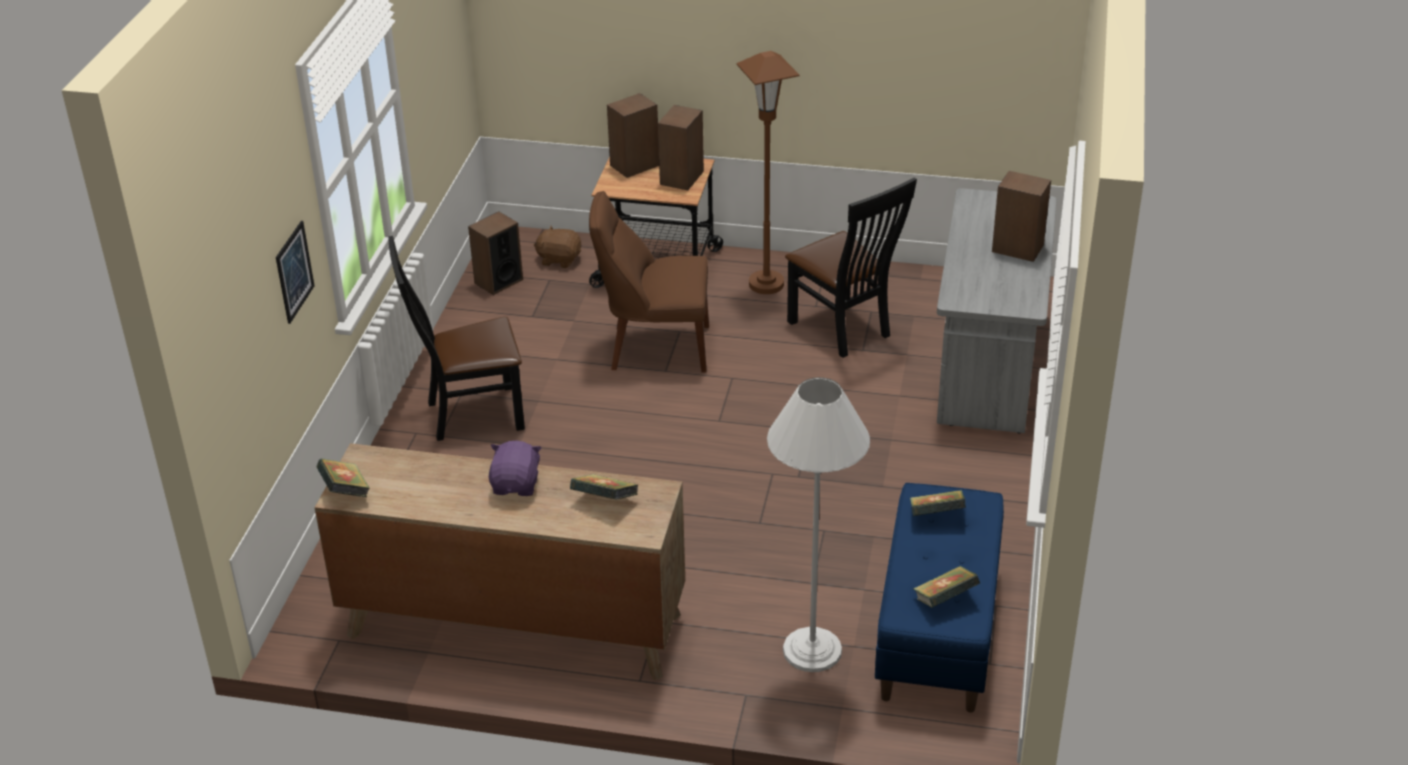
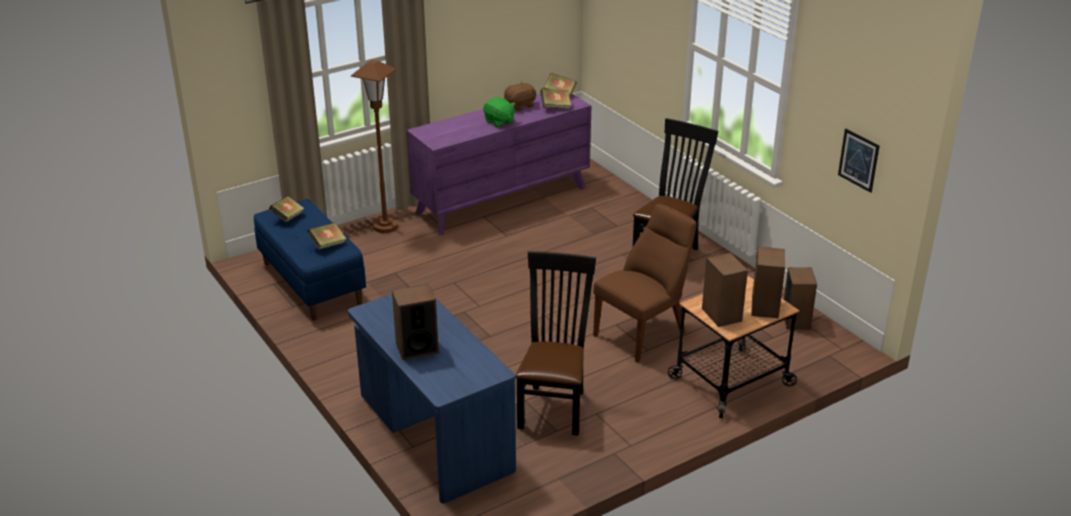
camera: 135 degrees right, 5 degrees down
(294, 272) = (656, 45): picture -> picture (858, 160)
(513, 625) = (502, 200): brown dresser -> purple dresser
(516, 485) = (499, 121): purple plush toy -> green plush toy
(559, 259) = (794, 352): brown plush toy -> brown plush toy (520, 106)
(605, 501) = (454, 132): book -> book (555, 107)
(766, 284) = (649, 411): brown floor lamp -> brown floor lamp (385, 226)
(812, 650) = (362, 250): white floor lamp -> none
(844, 330) = (554, 406): black chair -> black chair turned 90 degrees clockwise
(989, 366) = (433, 435): grey desk -> blue desk

